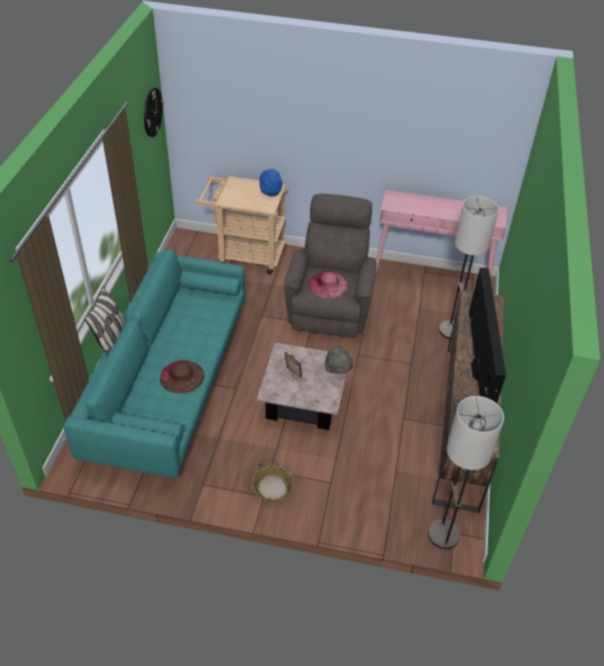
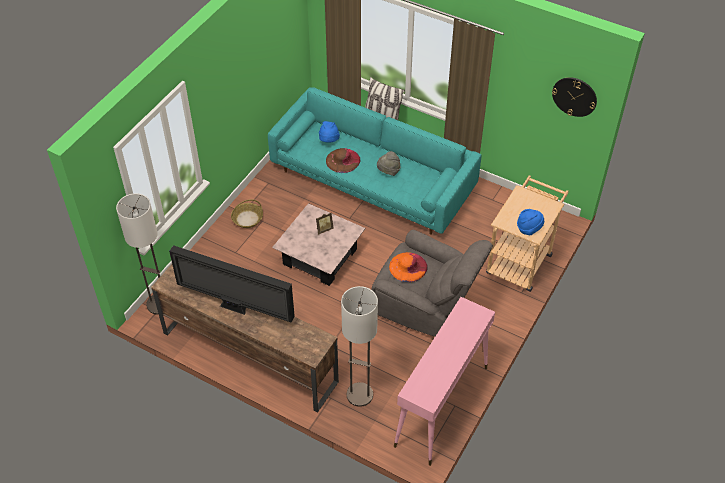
camera: 110 degrees right, 5 degrees up
(150, 398) = (328, 141): none -> blue hat
(328, 284) = (408, 267): pink hat -> orange hat
(338, 370) = (316, 260): grey hat -> grey hat (388, 171)

